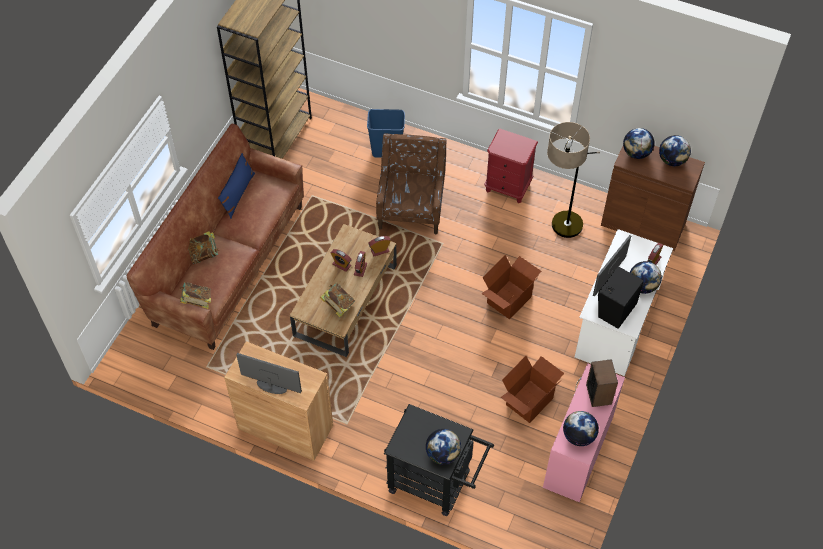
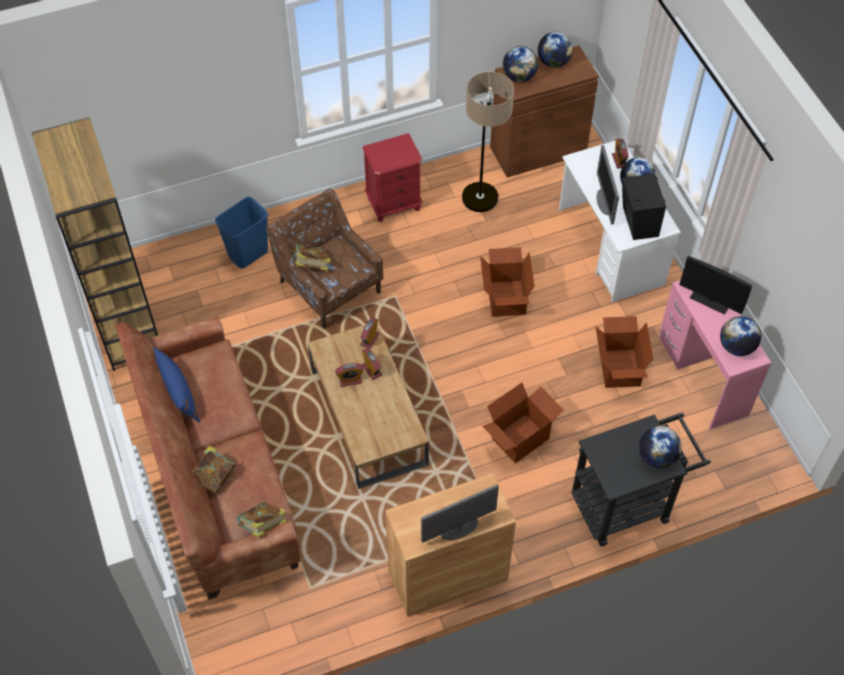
camera: 45 degrees left, 0 degrees up
(338, 306) = (391, 418): book -> book (311, 265)
(417, 388) = (519, 437): none -> cardboard box
(599, 394) = (710, 300): speaker -> monitor

